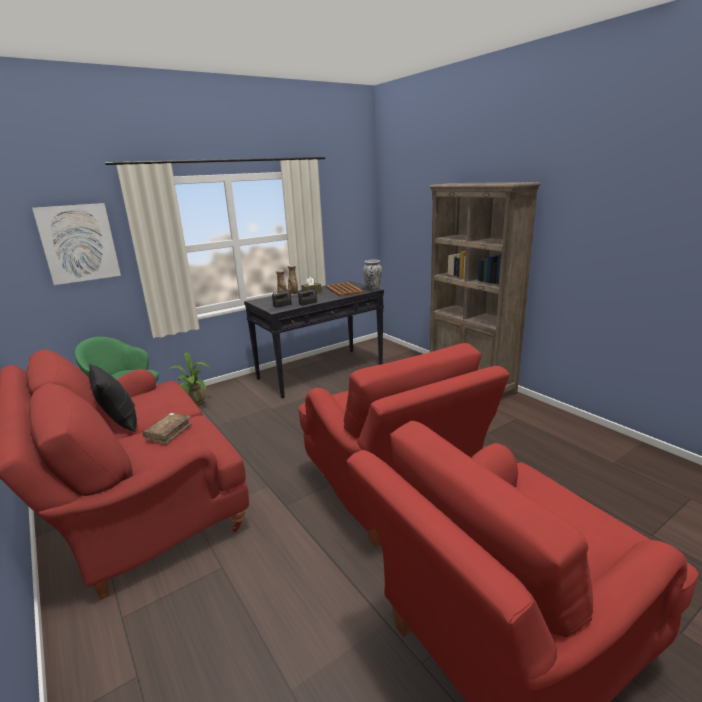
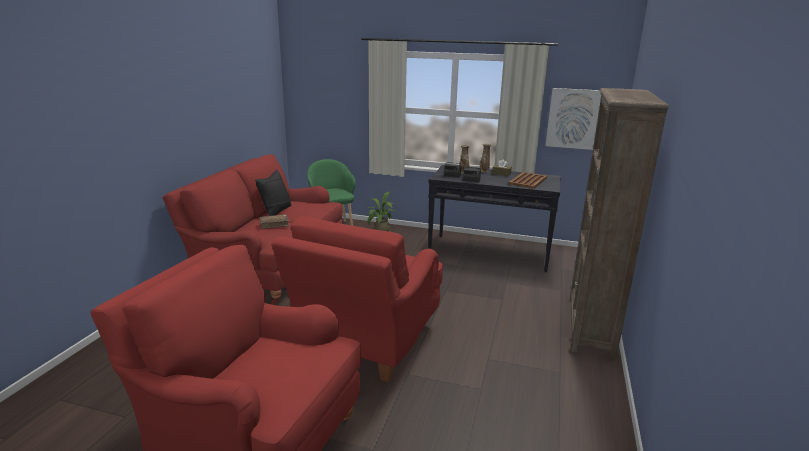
camera: 50 degrees right, 0 degrees up
(78, 243) = (340, 93): picture -> picture (574, 118)
(373, 289) = (552, 188): vase -> none

